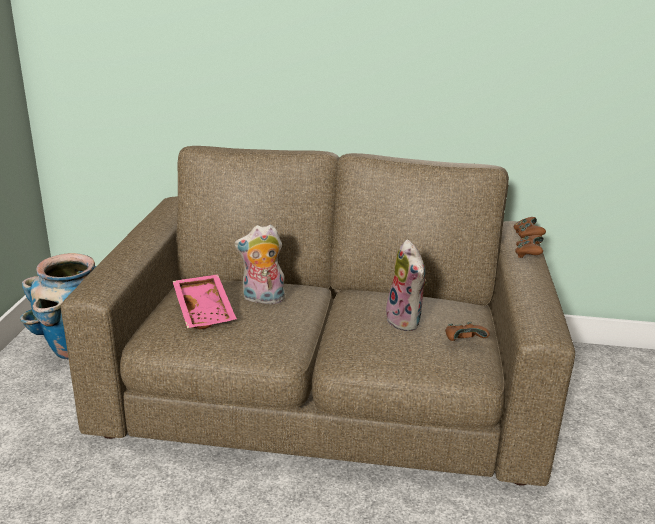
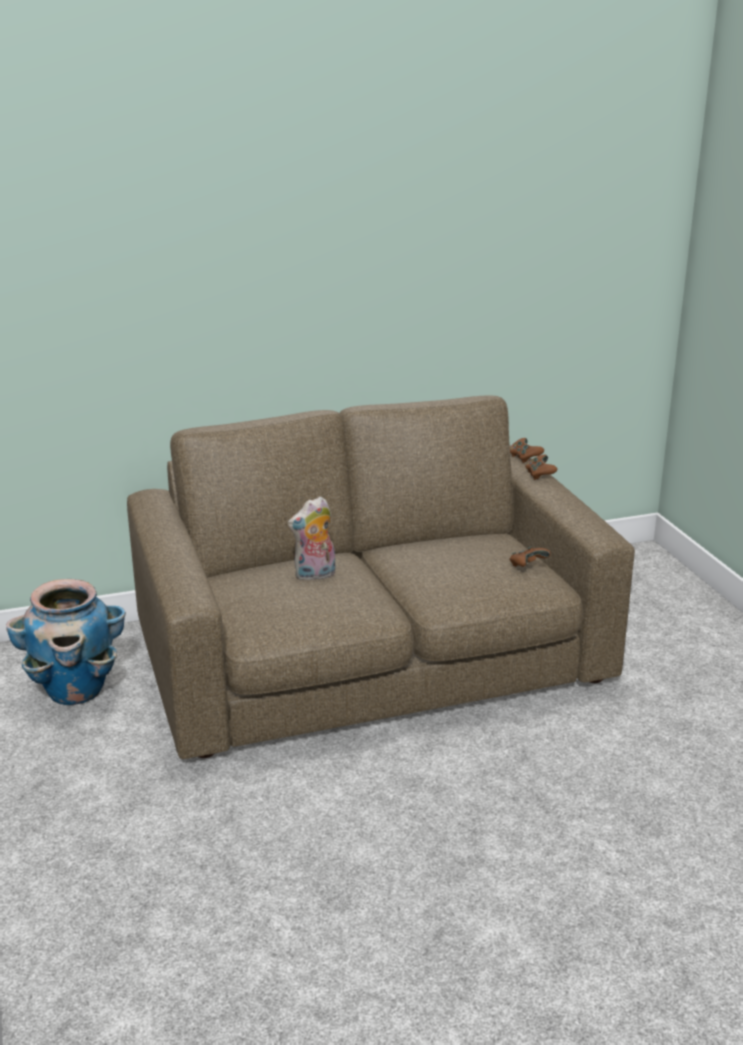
camera: 25 degrees left, 0 degrees up
(205, 310) = (280, 597): pink tray -> none
(406, 321) = (466, 561): plush toy -> none

